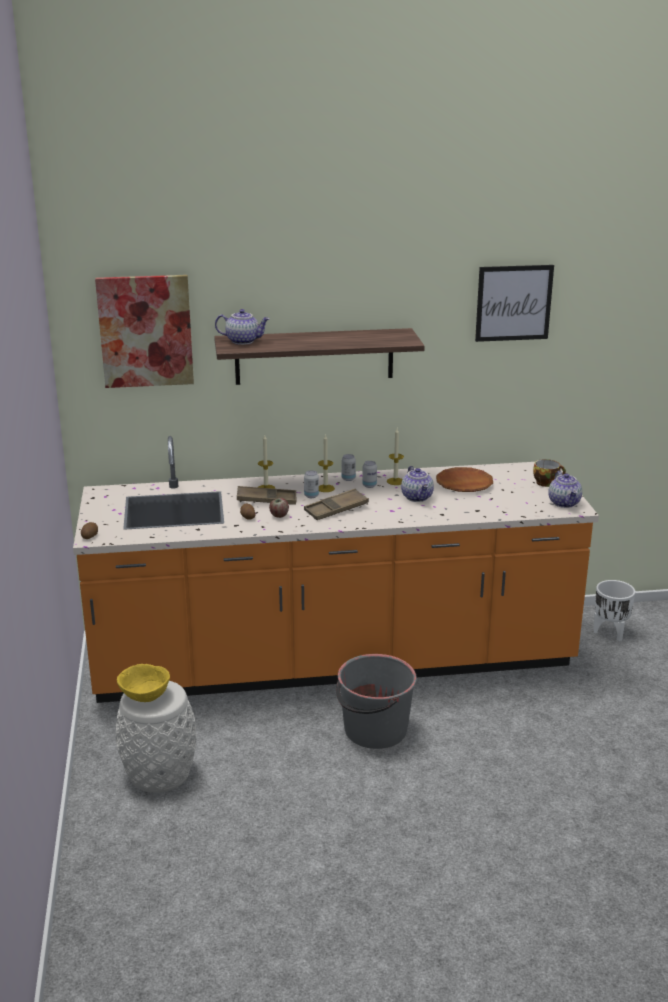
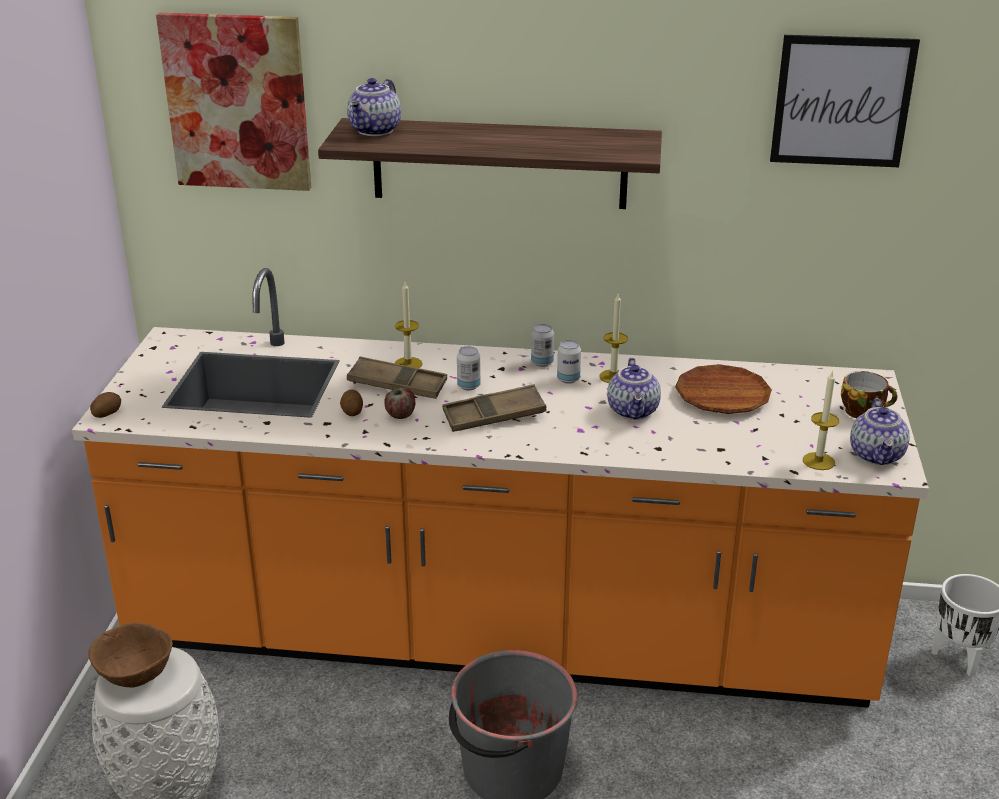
camera: 15 degrees right, 5 degrees up
(144, 696) = (134, 675): yellow bowl -> brown bowl
(243, 341) = (376, 131): teapot -> teapot turned 90 degrees clockwise
(325, 488) = (497, 375): candle -> candle (818, 461)

